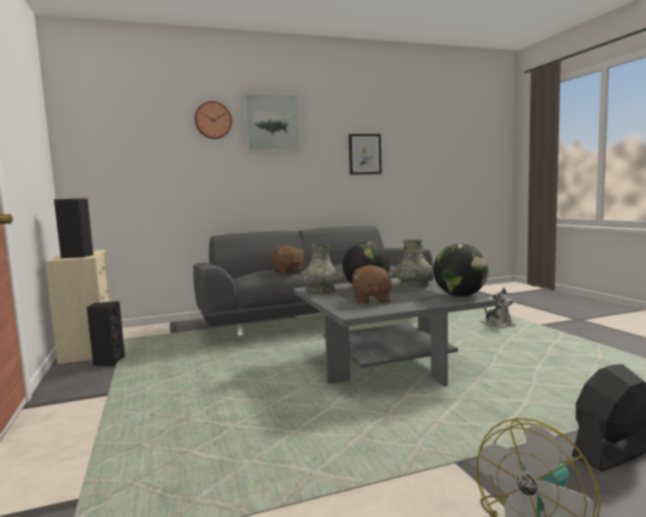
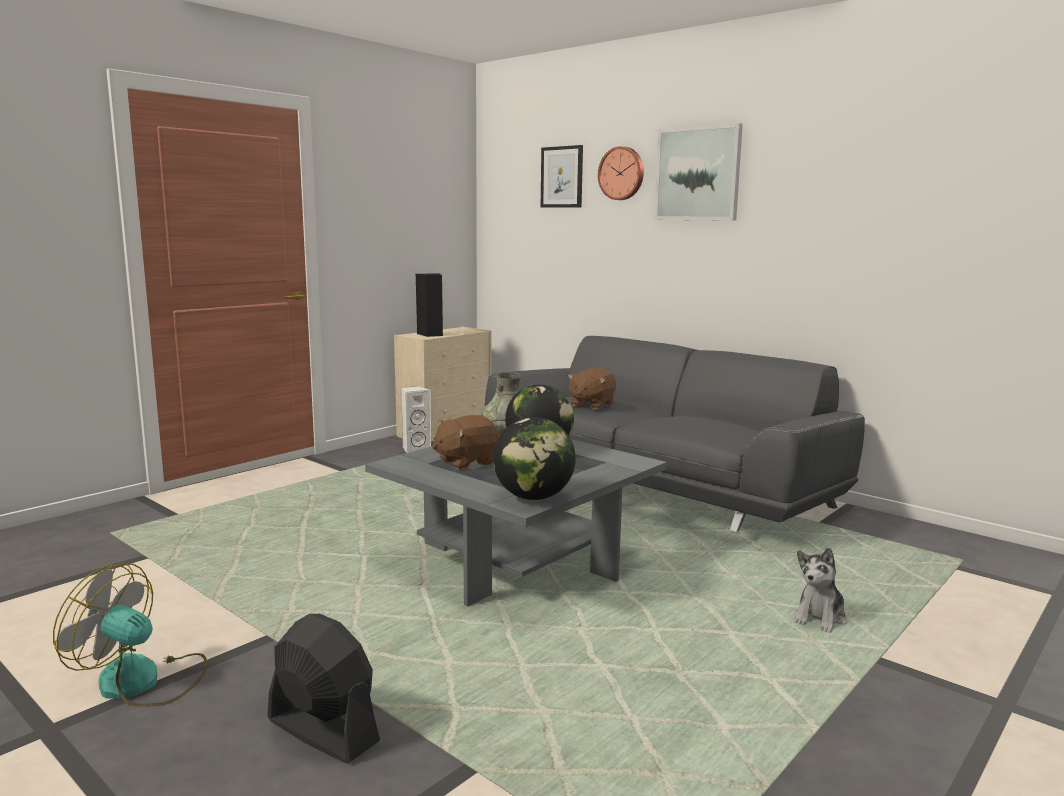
camera: 60 degrees right, 5 degrees up
(108, 362) = (415, 449): black speaker -> white speaker
(365, 154) = (854, 227): picture -> picture (562, 177)
(414, 285) = (584, 469): grey vase -> none

